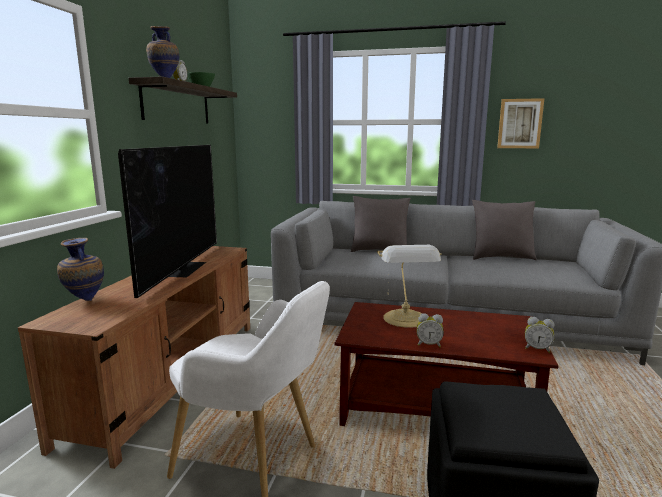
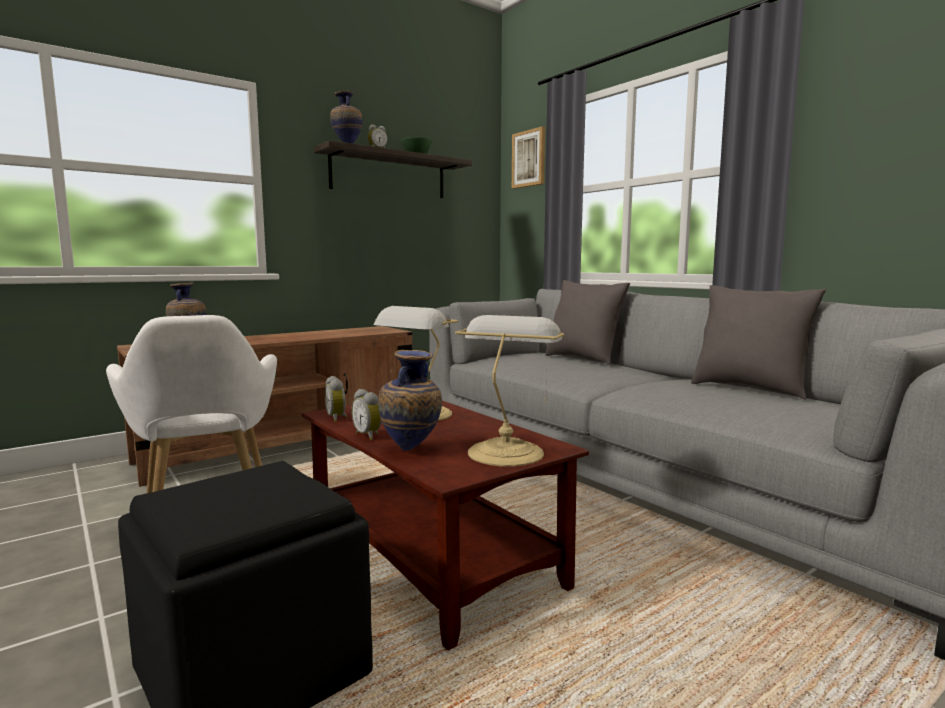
camera: 40 degrees right, 5 degrees down
(183, 268) = (310, 335): television -> none
(478, 346) = (411, 451): none -> vase
(511, 329) = (506, 451): none -> table lamp
(519, 123) = (870, 155): picture -> picture (529, 158)
(537, 349) = (470, 473): alarm clock -> alarm clock (337, 418)

